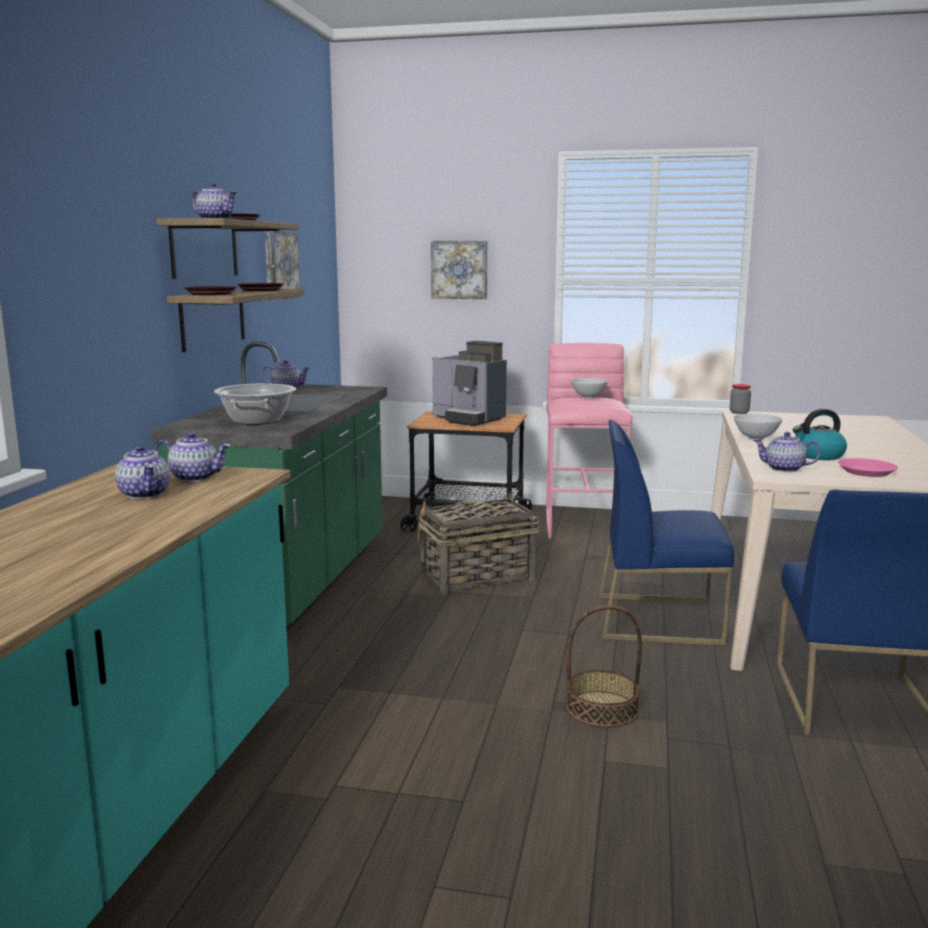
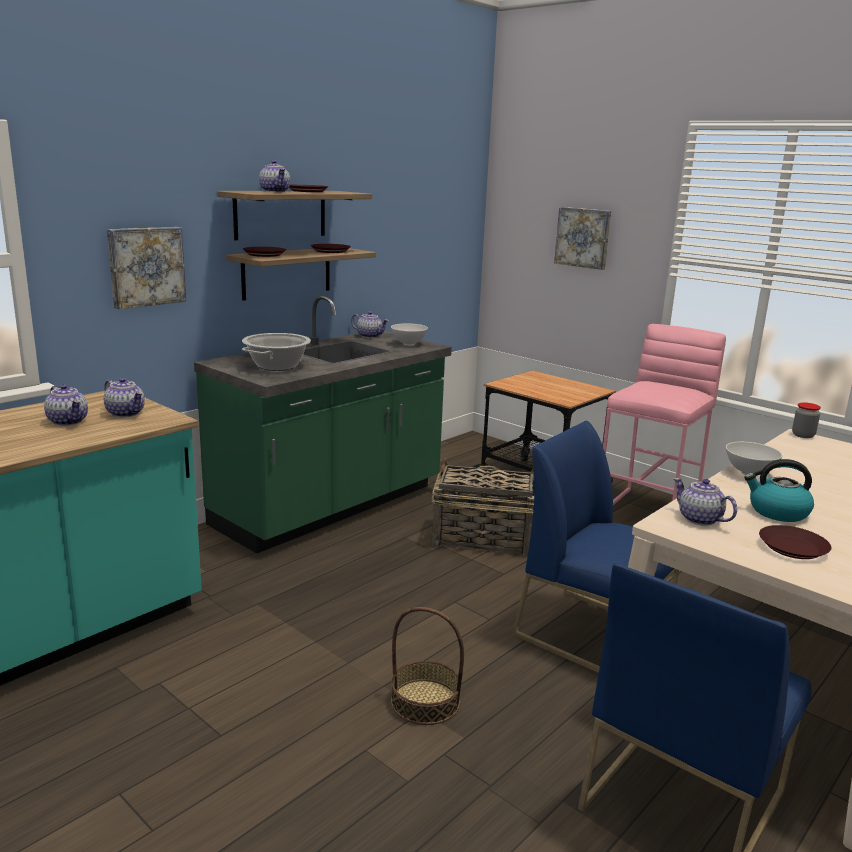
camera: 30 degrees right, 5 degrees up
(145, 494) = (68, 421): teapot -> teapot turned 45 degrees counterclockwise
(279, 265) = (389, 225): picture -> picture (145, 266)
(469, 419) = (550, 386): coffee machine -> none
(588, 397) = (665, 386): white bowl -> white bowl (408, 344)
(866, 472) = (792, 548): pink plate -> brown plate

